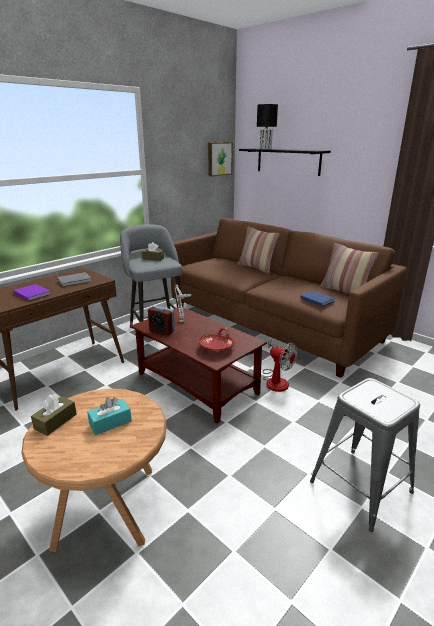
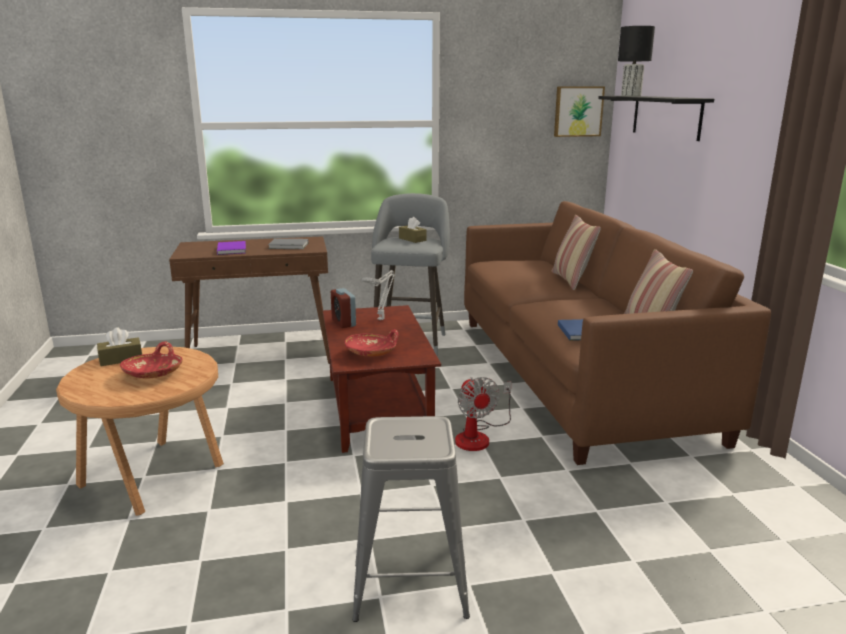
camera: 35 degrees right, 5 degrees down
(110, 423) = (154, 373): turquoise tissue box -> red bowl

